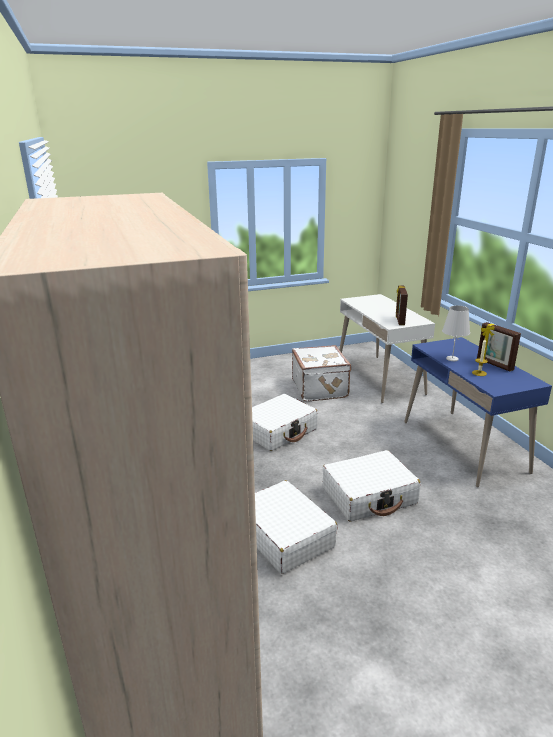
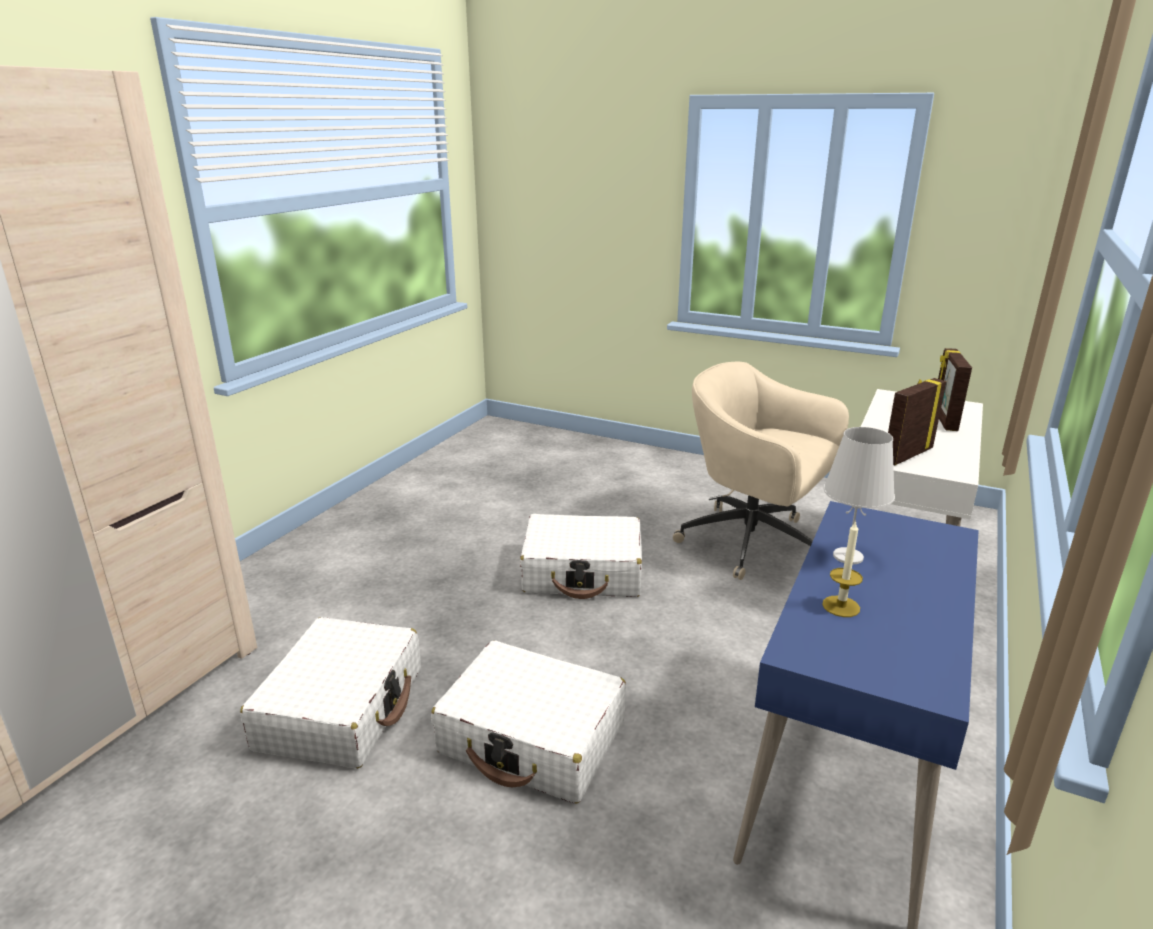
camera: 45 degrees right, 0 degrees up
(320, 388) = (754, 543): white suitcase -> beige office chair
(494, 365) = (919, 609): picture frame -> picture frame (943, 420)

